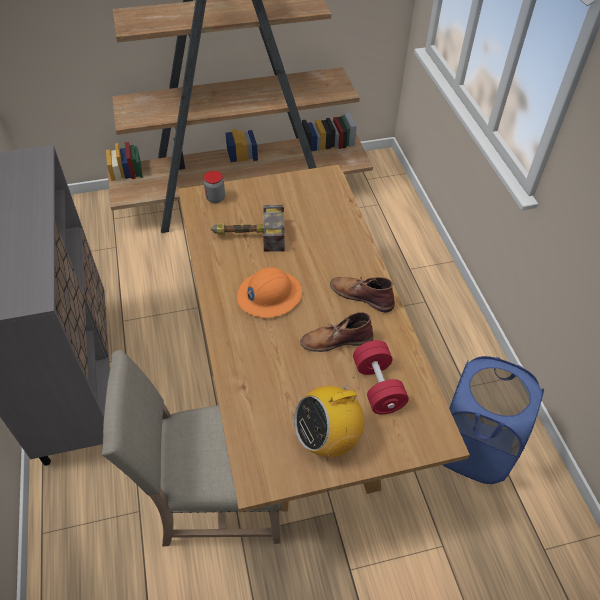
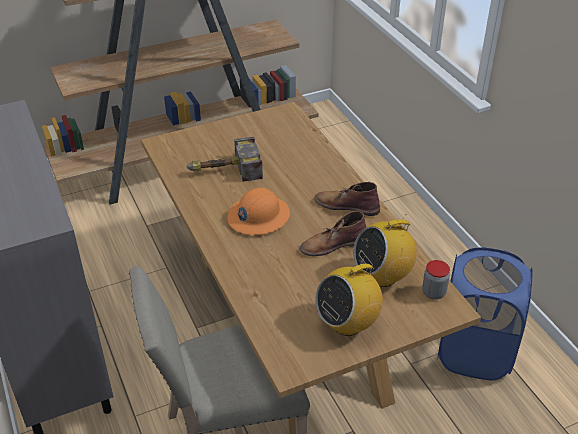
camera: 10 degrees left, 10 degrees down
(215, 198) = (181, 143): jar -> jar (433, 293)
(378, 386) = (382, 276): red dumbbell -> radio

